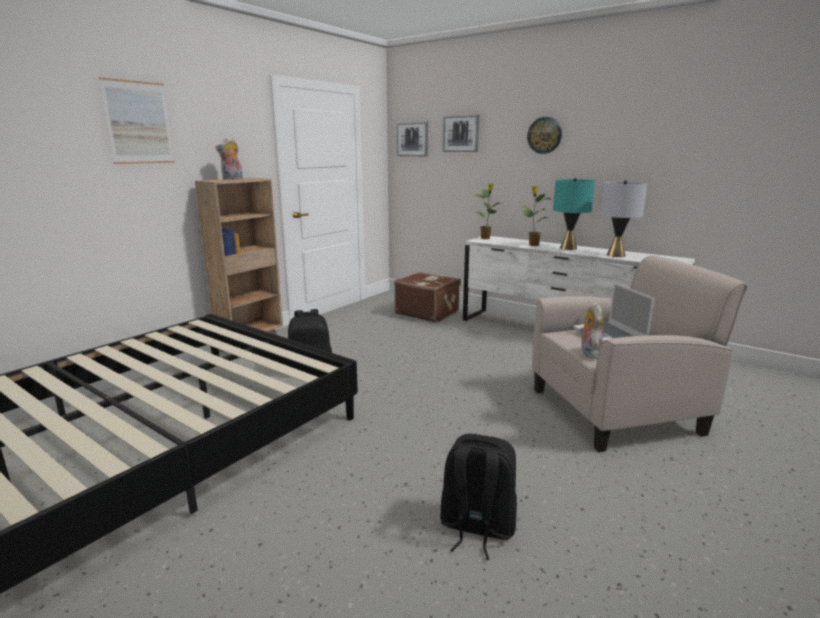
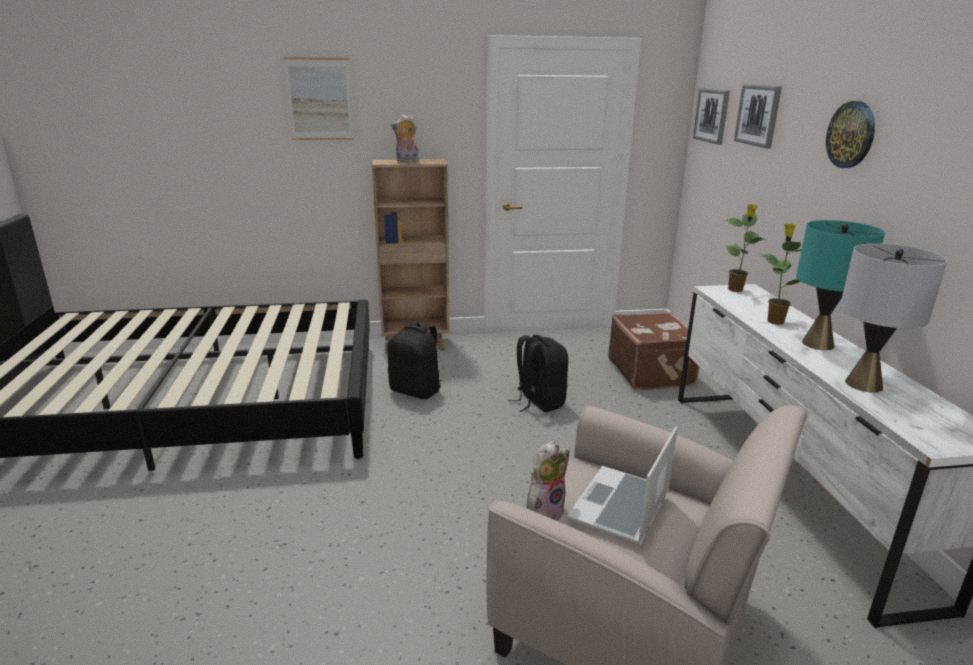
camera: 45 degrees right, 5 degrees up
(476, 527) = (252, 623): black backpack -> black backpack (538, 402)

